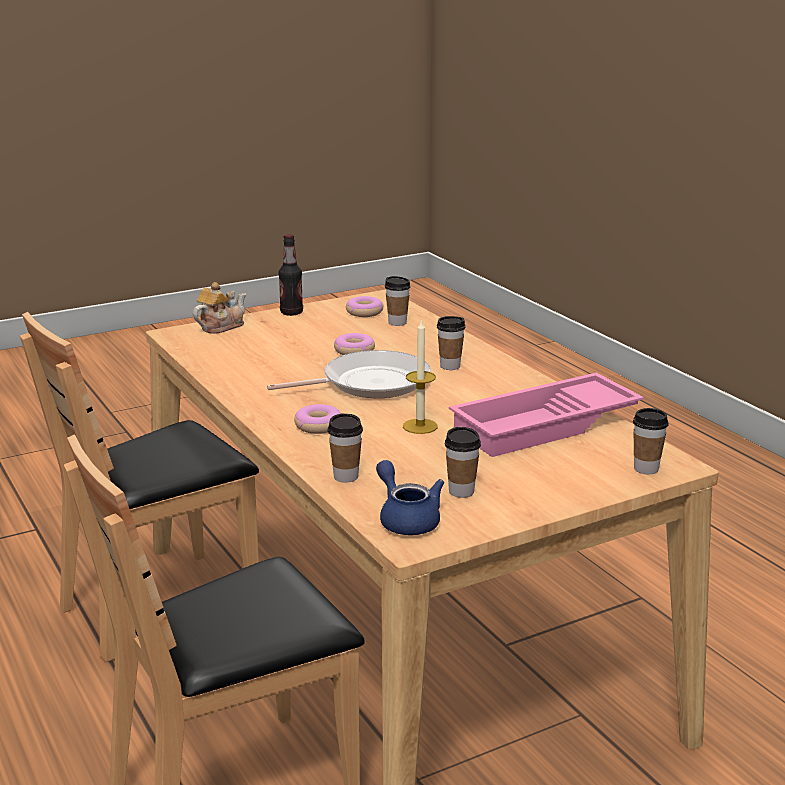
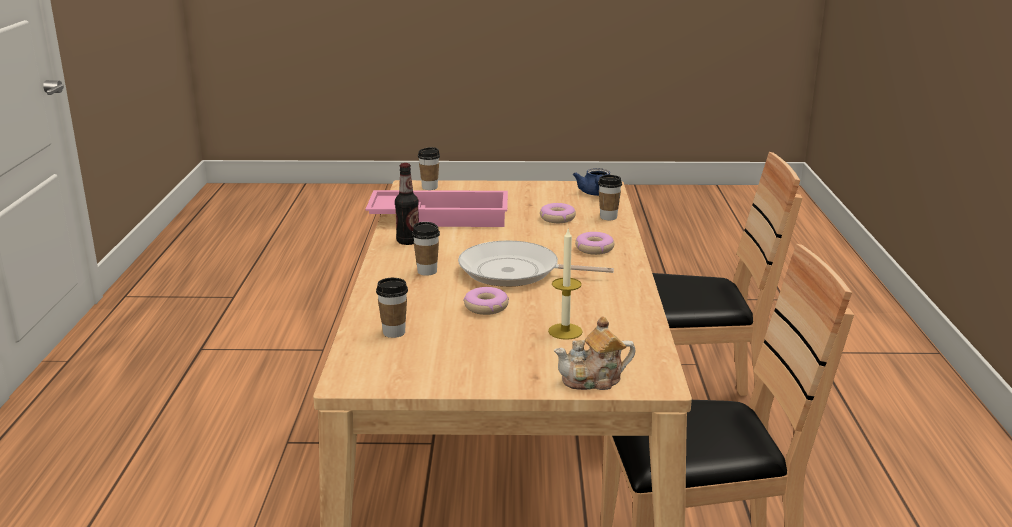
camera: 150 degrees left, 0 degrees up
(291, 313) = (488, 382): bottle -> bottle (408, 241)
(364, 312) = (405, 358): donut -> donut (557, 218)
(420, 426) = (522, 234): candle -> candle (565, 331)
(461, 491) = (549, 198): cup -> none

